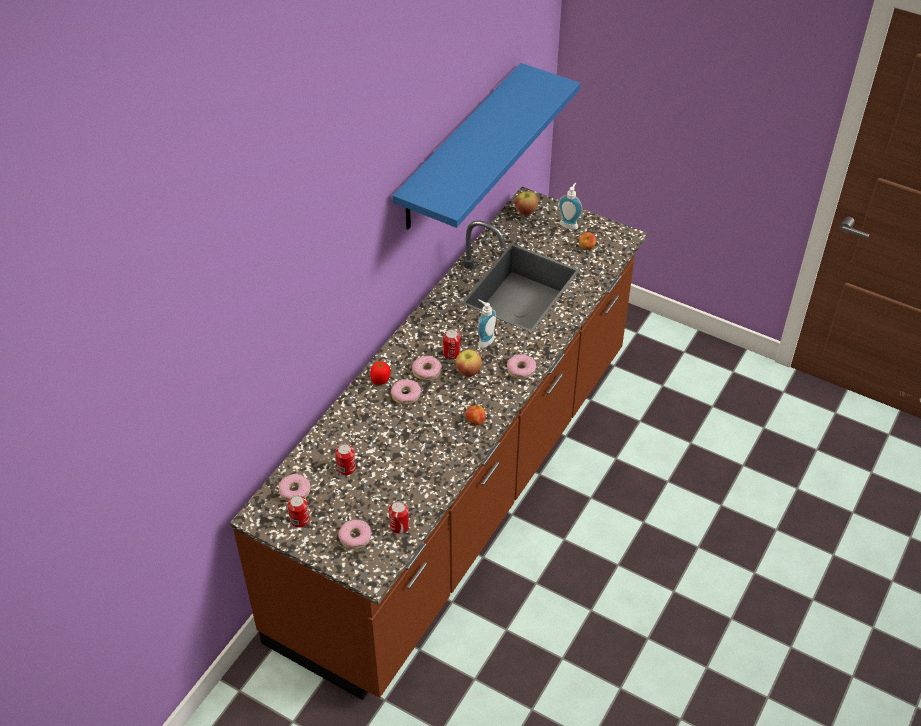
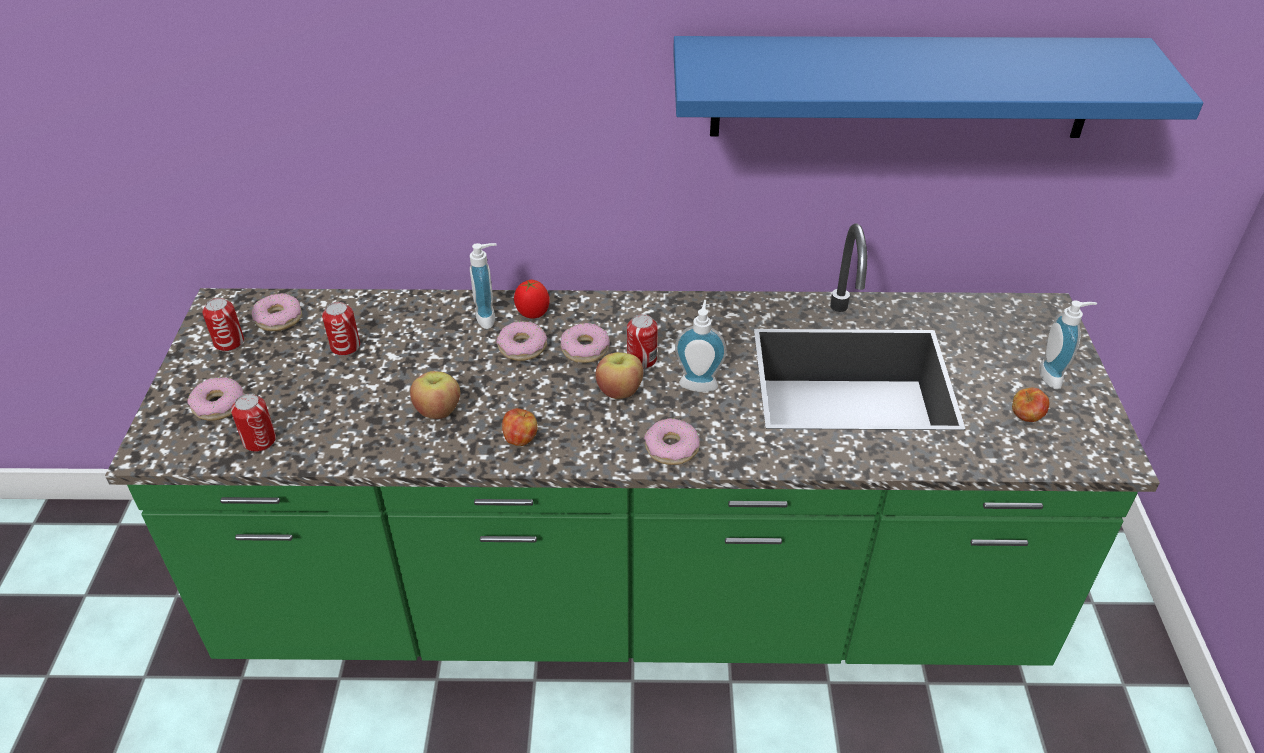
camera: 60 degrees right, 5 degrees down
(369, 399) = (490, 317): none -> soap dispenser
(460, 490) = (632, 598): brown counter -> green counter
(525, 211) = (1021, 317): apple -> apple (438, 410)

